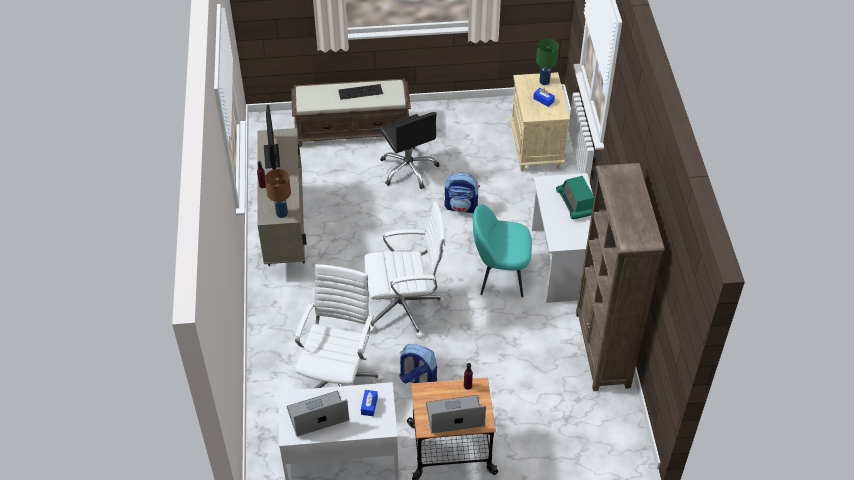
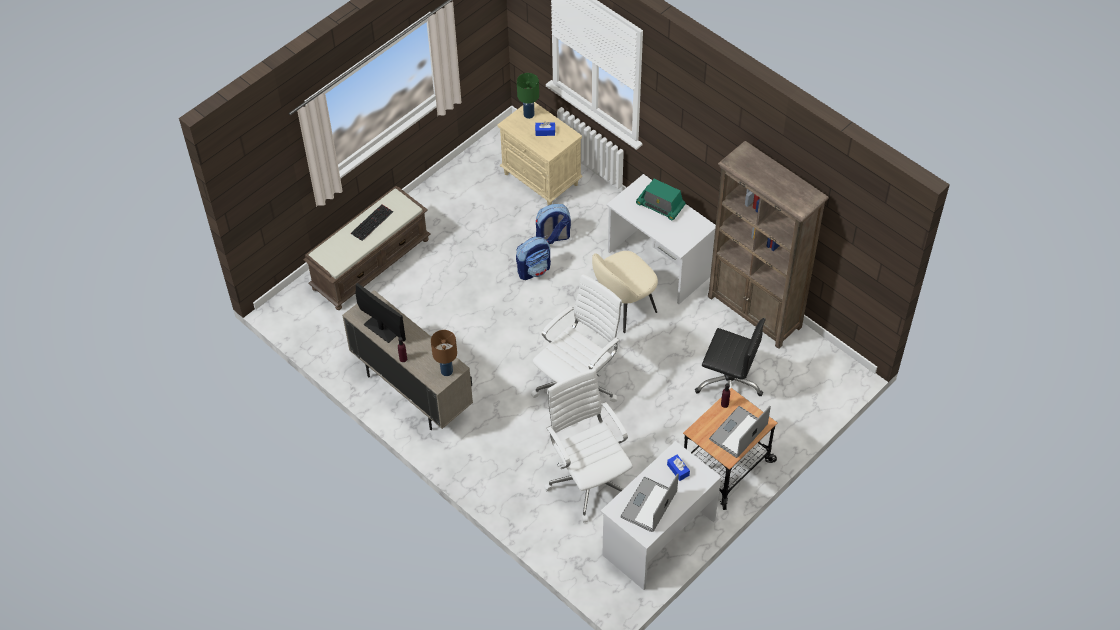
camera: 40 degrees left, 5 degrees up
(408, 169) = (456, 266): black office chair -> black office chair (729, 384)
(417, 379) = (647, 433): backpack -> backpack (553, 237)
(500, 275) = (623, 307): turquoise chair -> beige chair

